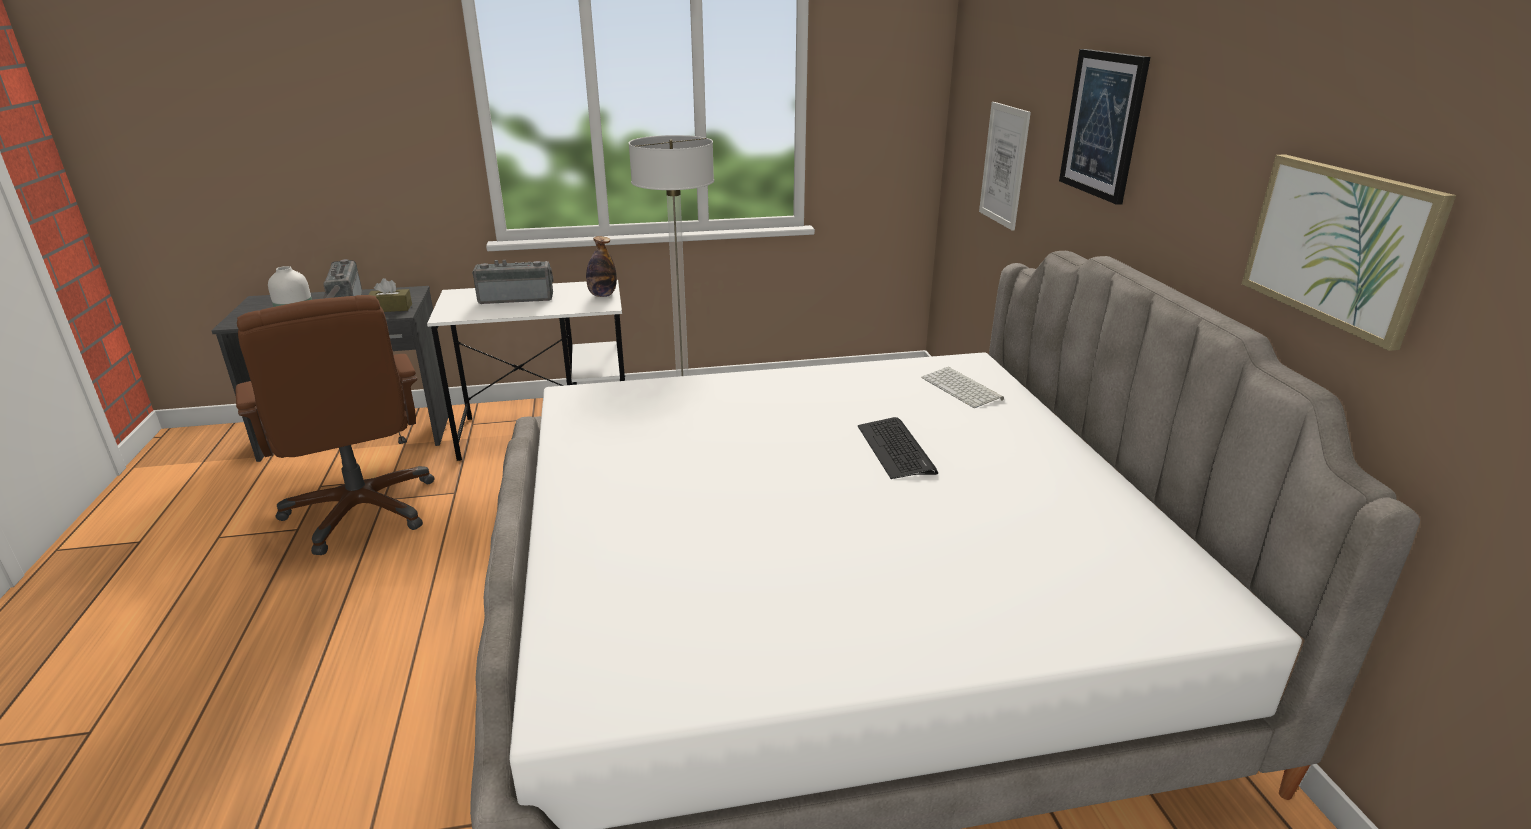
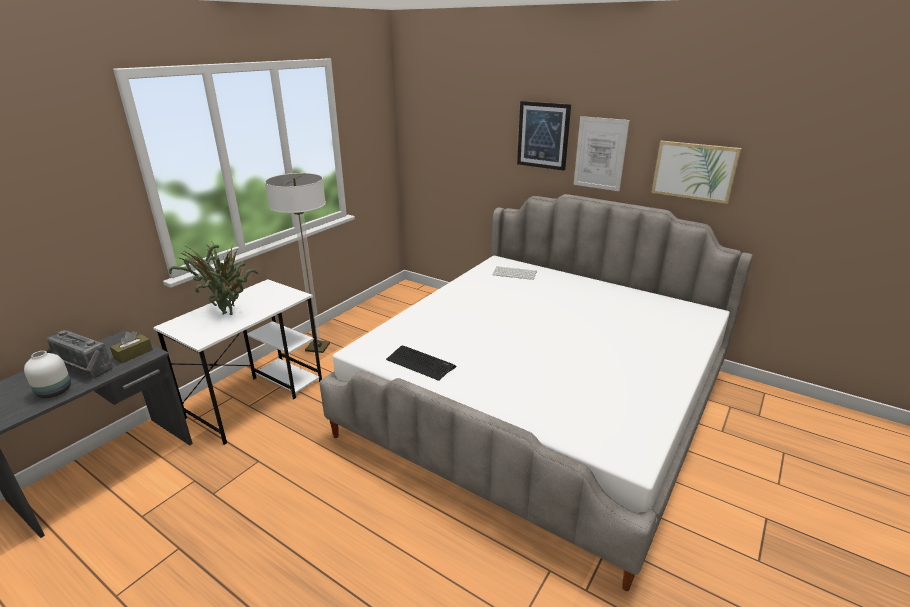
camera: 45 degrees left, 0 degrees up
(362, 511) = (210, 508): brown office chair -> none
(516, 298) = (226, 312): radio -> potted plant
(602, 295) = (280, 290): bottle -> none
(896, 449) = (540, 307): keyboard -> keyboard (420, 363)
(1004, 165) = (463, 160): picture -> picture (600, 153)

